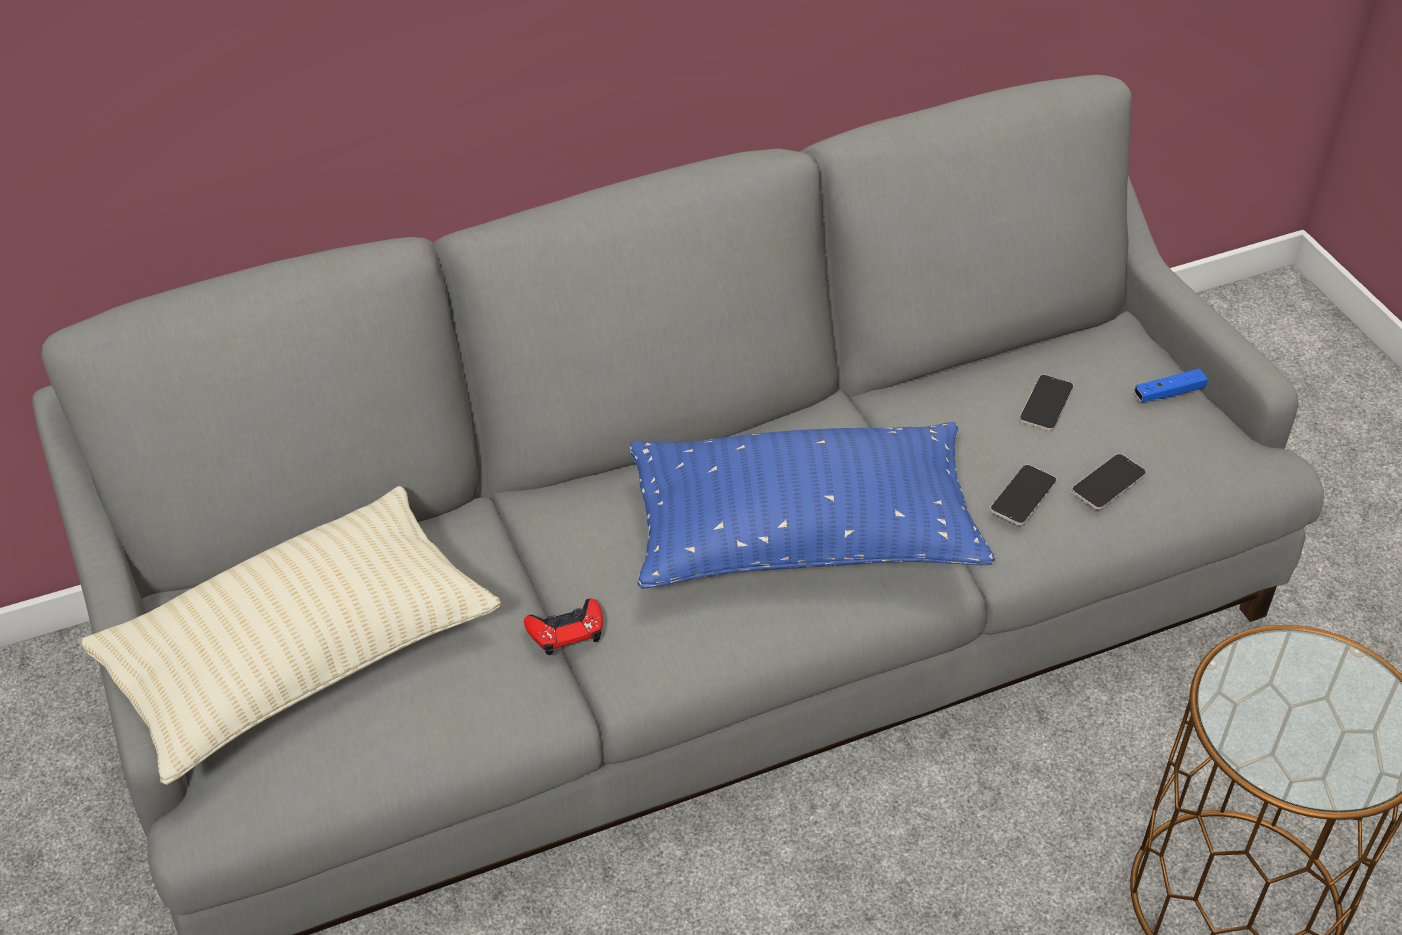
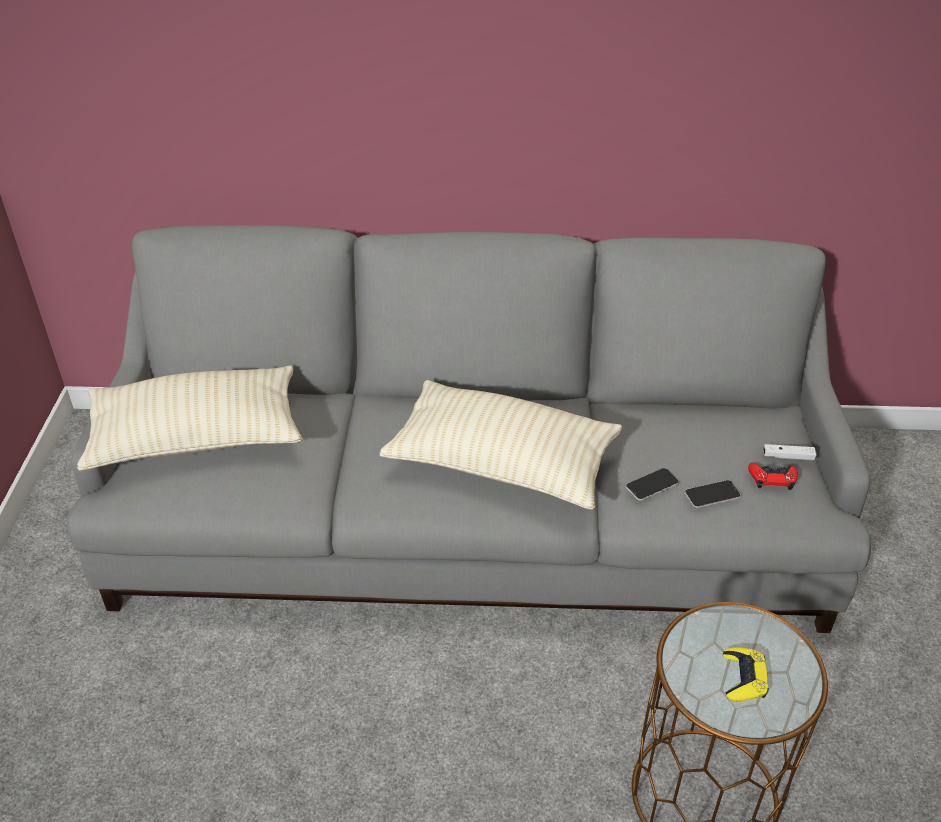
camera: 25 degrees right, 5 degrees down
(566, 631) = (339, 470): red game controller -> red game controller (772, 478)
(803, 536) = (502, 464): blue pillow -> beige pillow
(1046, 403) = (701, 438): phone -> none
(1169, 393) = (788, 457): blue game controller -> white game controller
(1323, 730) = (743, 678): none -> yellow game controller

